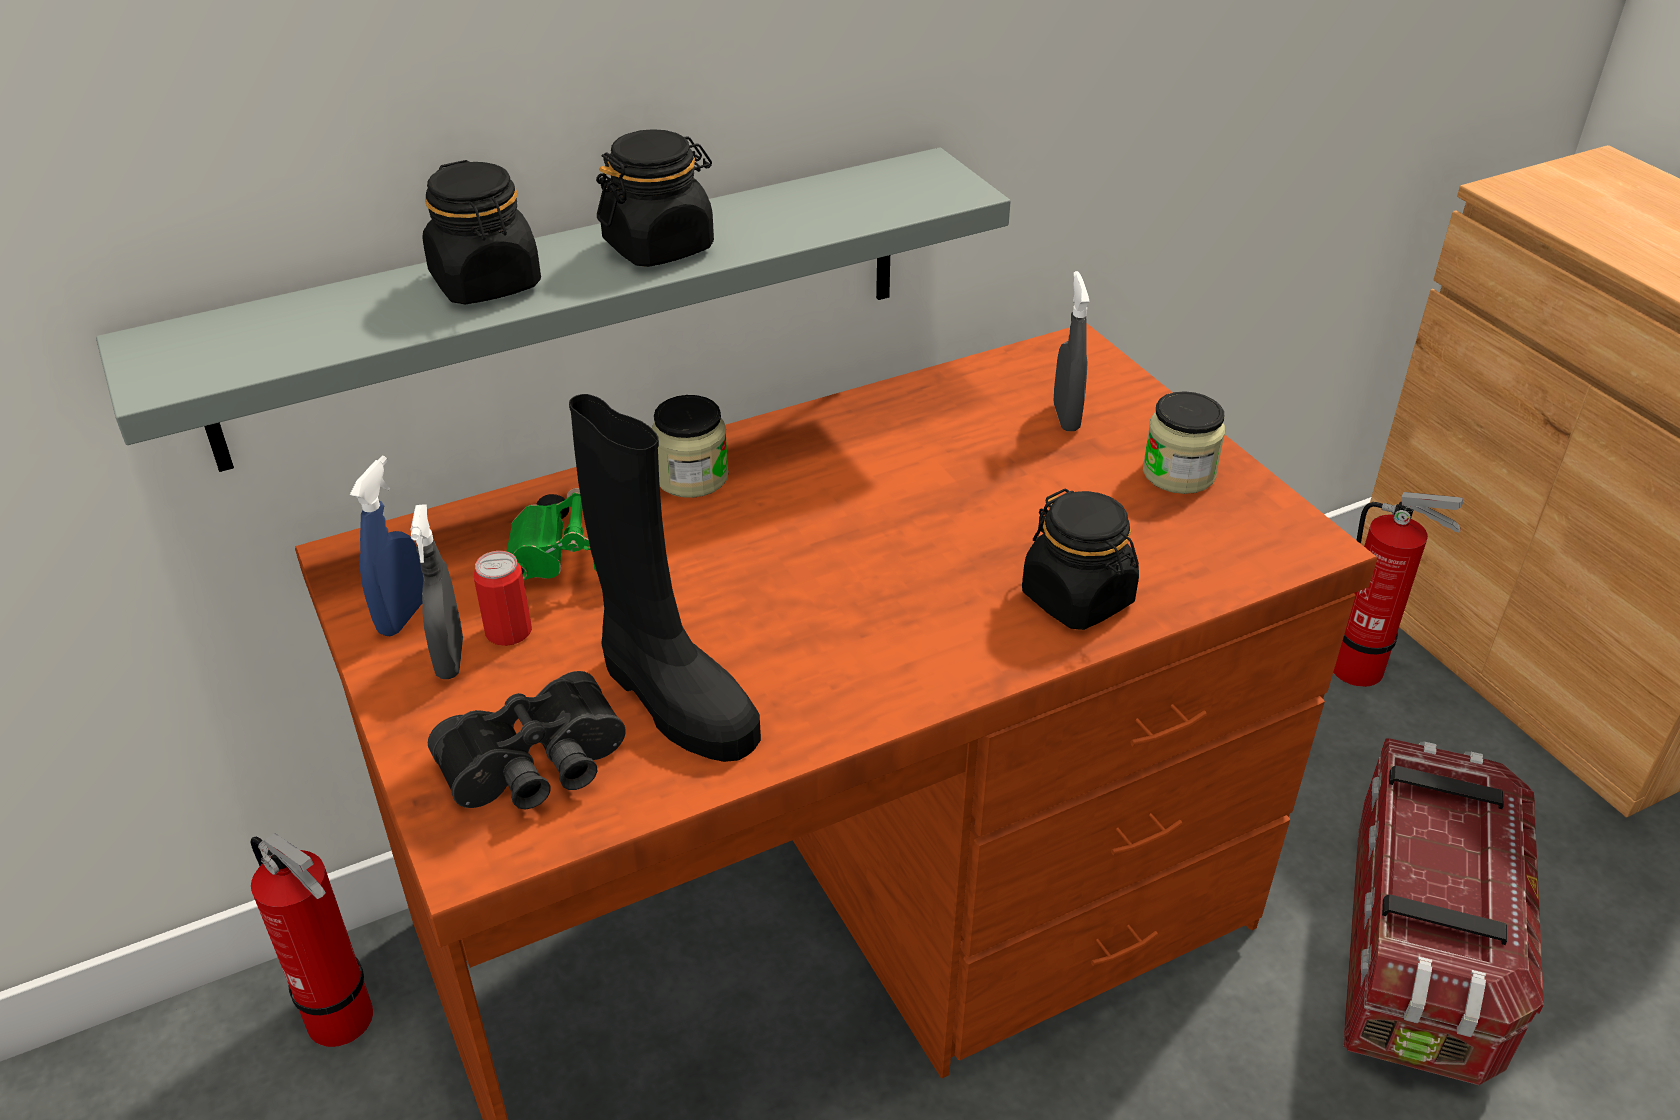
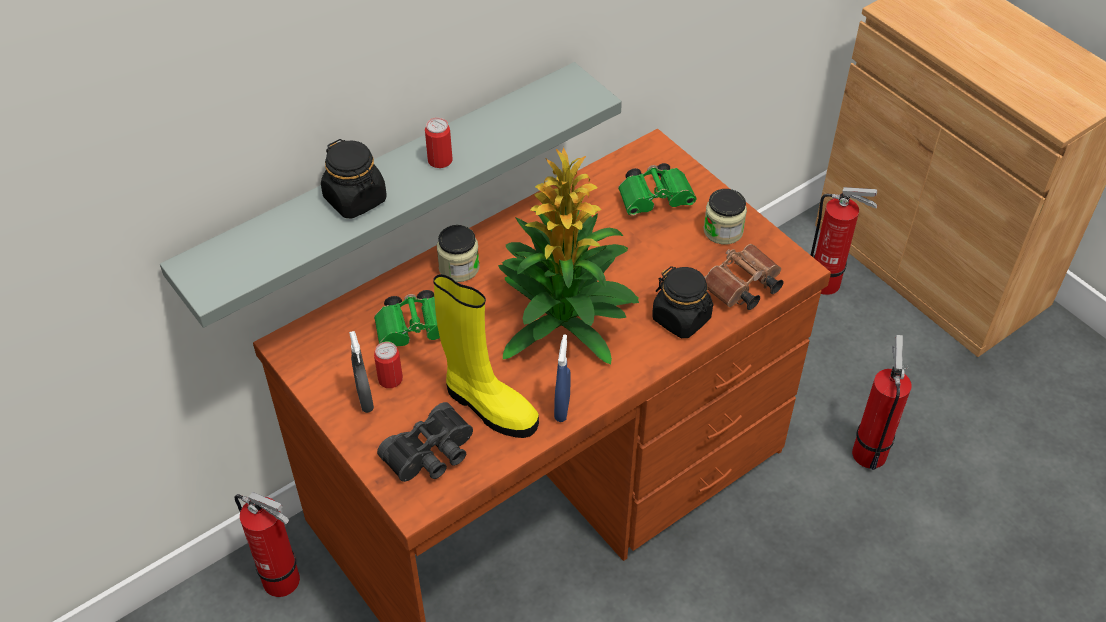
camera: 10 degrees left, 10 degrees up
(402, 616) = (330, 378): blue spray bottle -> blue spray bottle (562, 408)
(659, 246) = (440, 160): black jar -> can
(673, 698) = (488, 406): black boot -> yellow boot
(859, 573) = (565, 318): none -> potted plant
(1066, 417) = (657, 200): grey spray bottle -> green binoculars
(1200, 564) = (741, 289): none -> brown binoculars
(1419, 948) = (869, 450): storage box -> fire extinguisher

